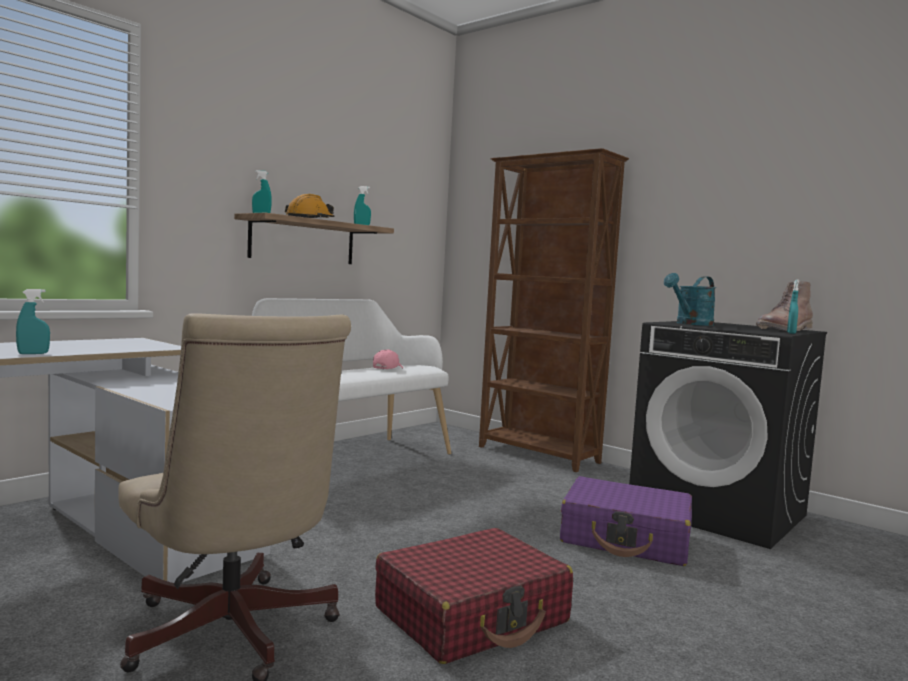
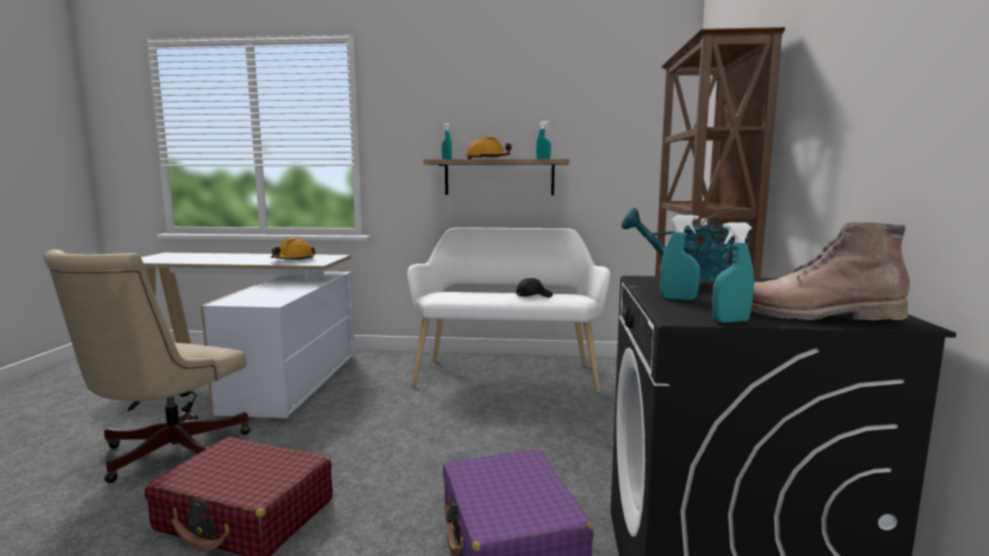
camera: 55 degrees right, 5 degrees up
(33, 353) = (237, 262): turquoise spray bottle -> turquoise spray bottle (678, 299)
(108, 346) = (293, 260): none -> orange hard hat
(387, 368) = (534, 296): pink cap -> black cap

